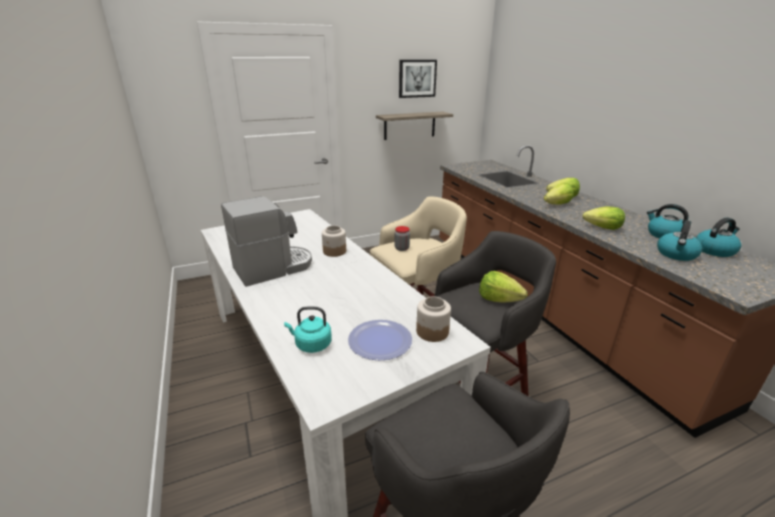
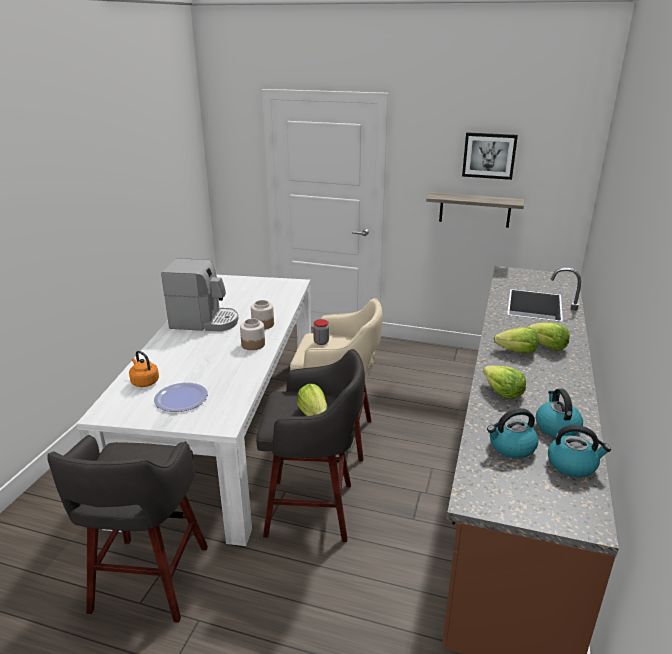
camera: 40 degrees right, 0 degrees up
(311, 345) = (144, 381): turquoise kettle -> orange kettle
(432, 331) = (219, 409): jar -> jar (253, 344)

